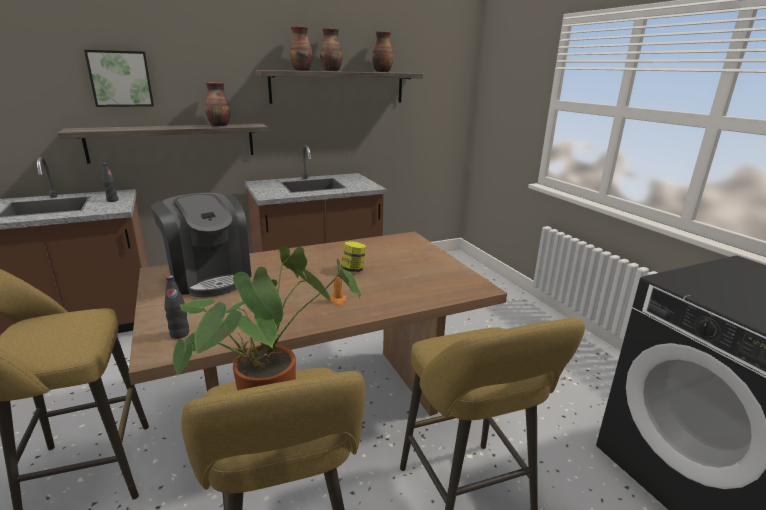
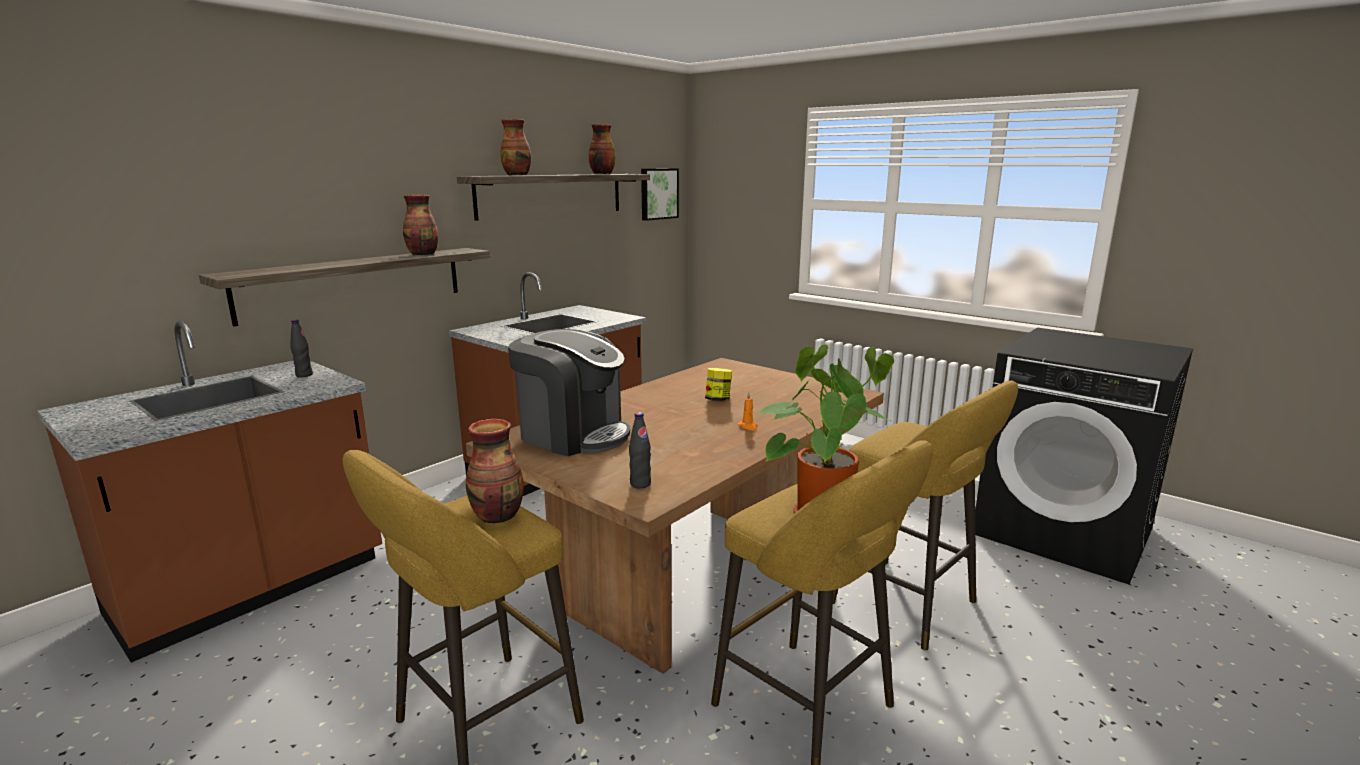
camera: 25 degrees left, 5 degrees down
(121, 79) = (283, 195): picture -> picture (658, 194)
(331, 71) = (549, 174): vase -> vase (499, 516)

